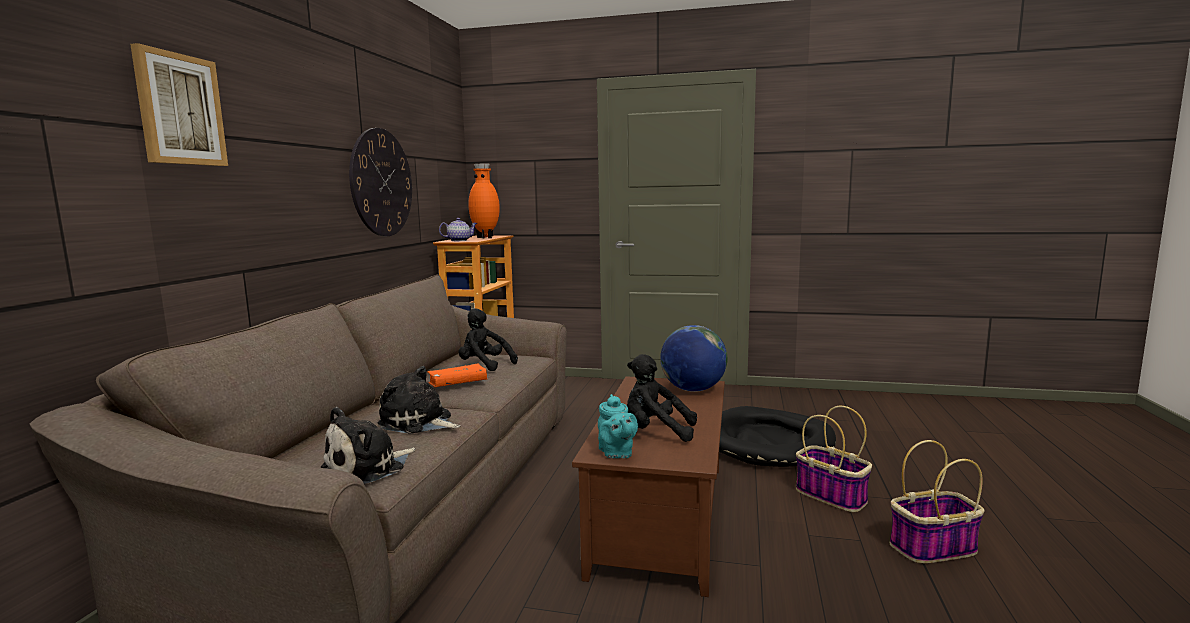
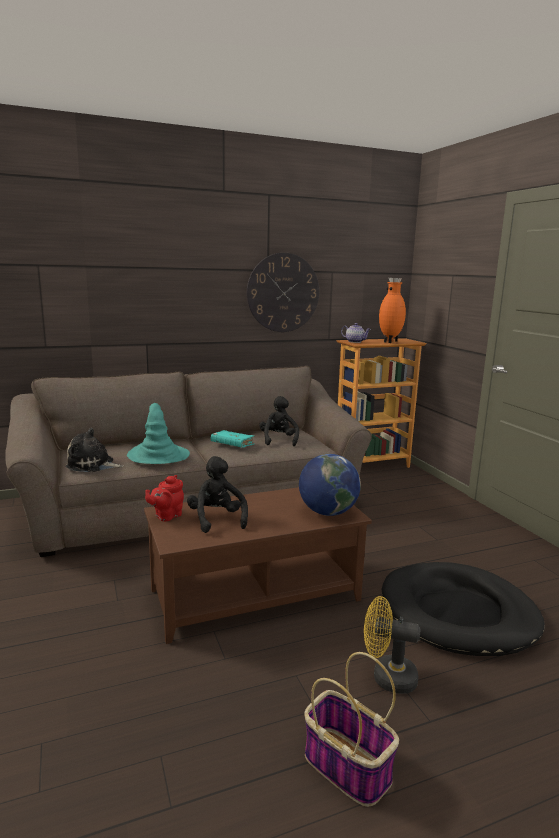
camera: 55 degrees right, 5 degrees up
(179, 110) = (110, 255): picture -> none
(418, 422) = (158, 455): plush toy -> turquoise hat
(457, 384) = (232, 444): orange book -> turquoise book
(616, 453) = (166, 516): turquoise teapot -> red teapot
(832, 496) = (387, 677): basket -> yellow fan

